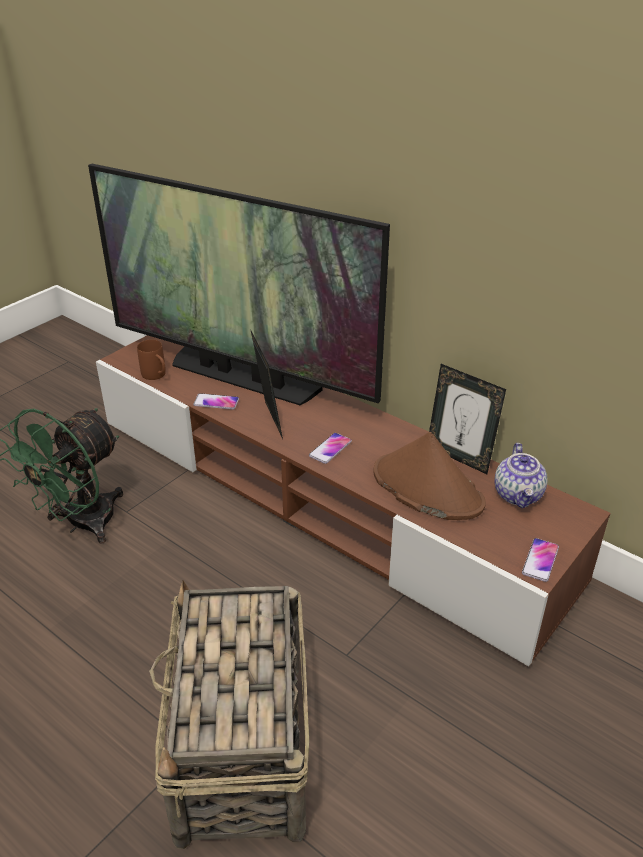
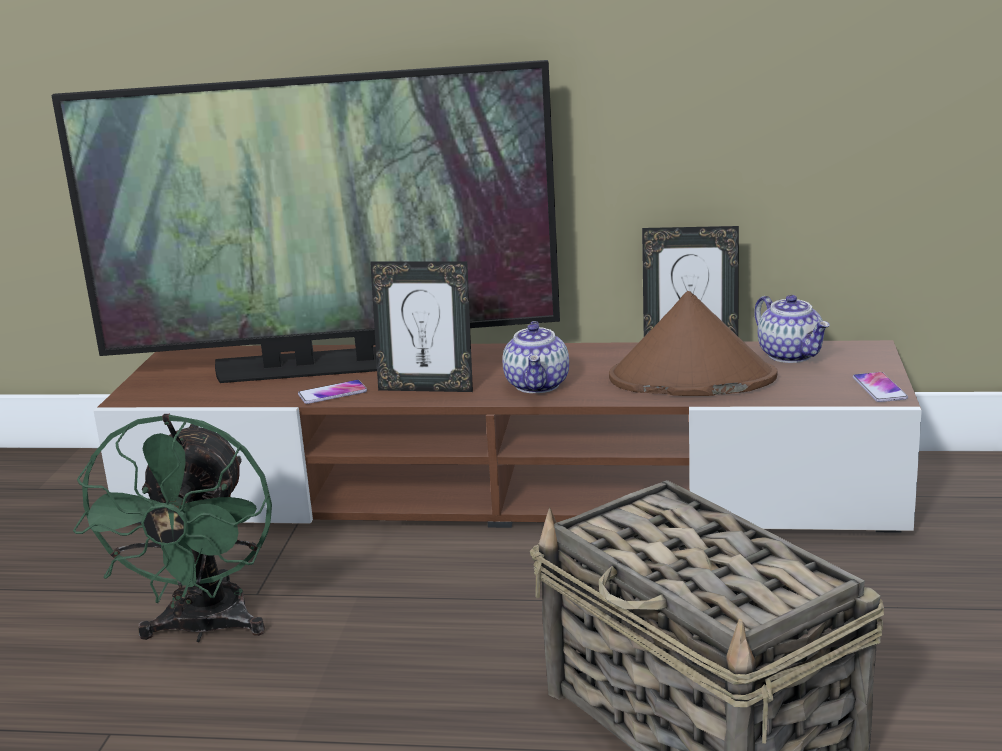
camera: 30 degrees left, 15 degrees down
(156, 376) = (210, 396): brown mug -> none
(268, 421) = (427, 388): picture frame -> picture frame turned 150 degrees clockwise
(330, 449) = (538, 385): phone -> teapot

